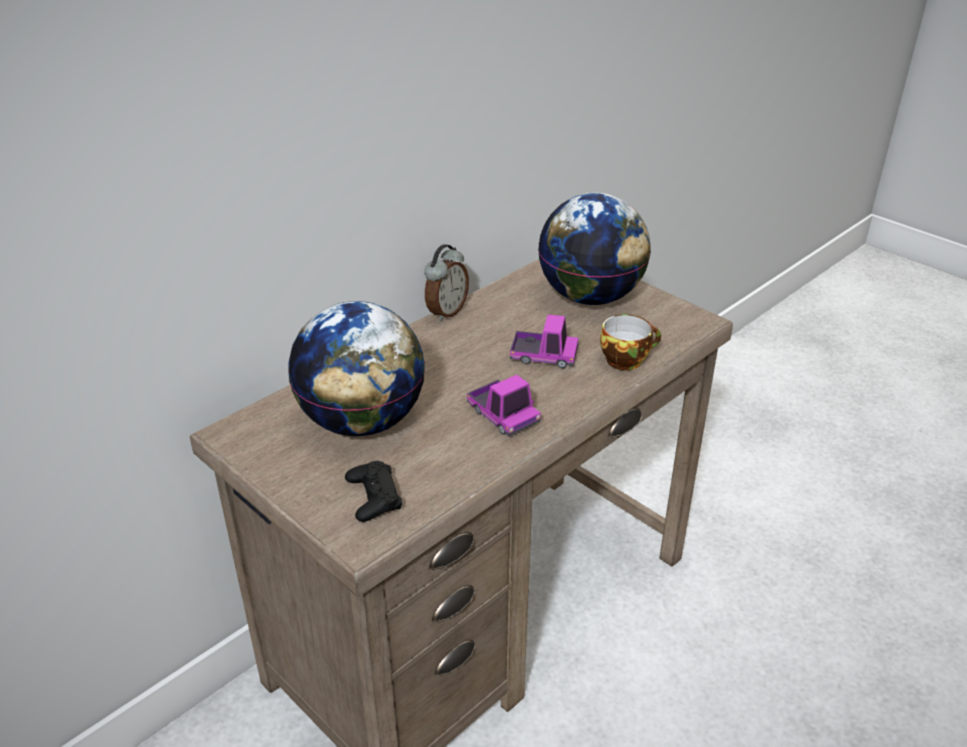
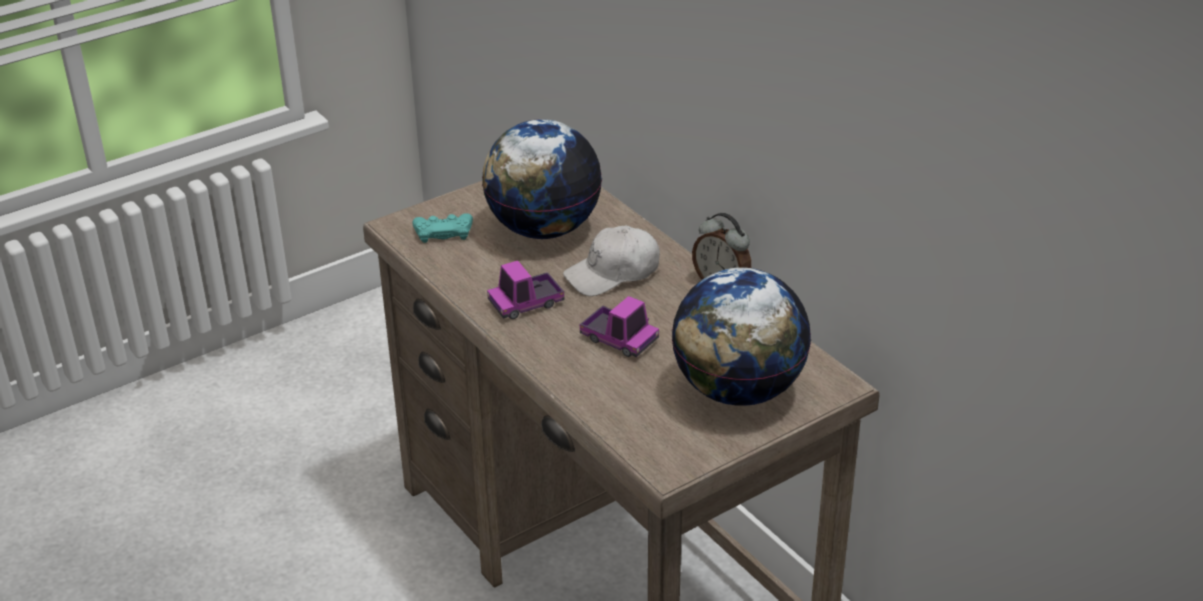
camera: 100 degrees right, 0 degrees up
(373, 496) = (443, 232): black game controller -> turquoise game controller
(439, 369) = (613, 273): none -> white cap
(544, 356) = (619, 339): toy truck -> toy truck turned 75 degrees counterclockwise
(626, 359) = (598, 395): cup -> none

